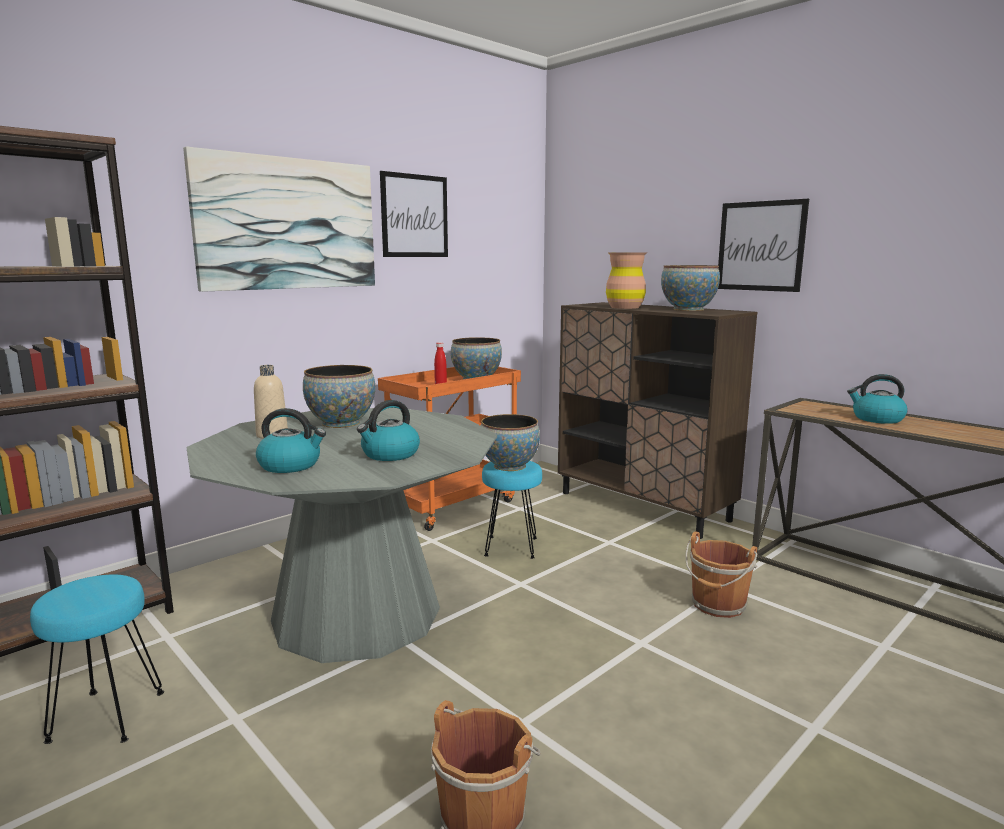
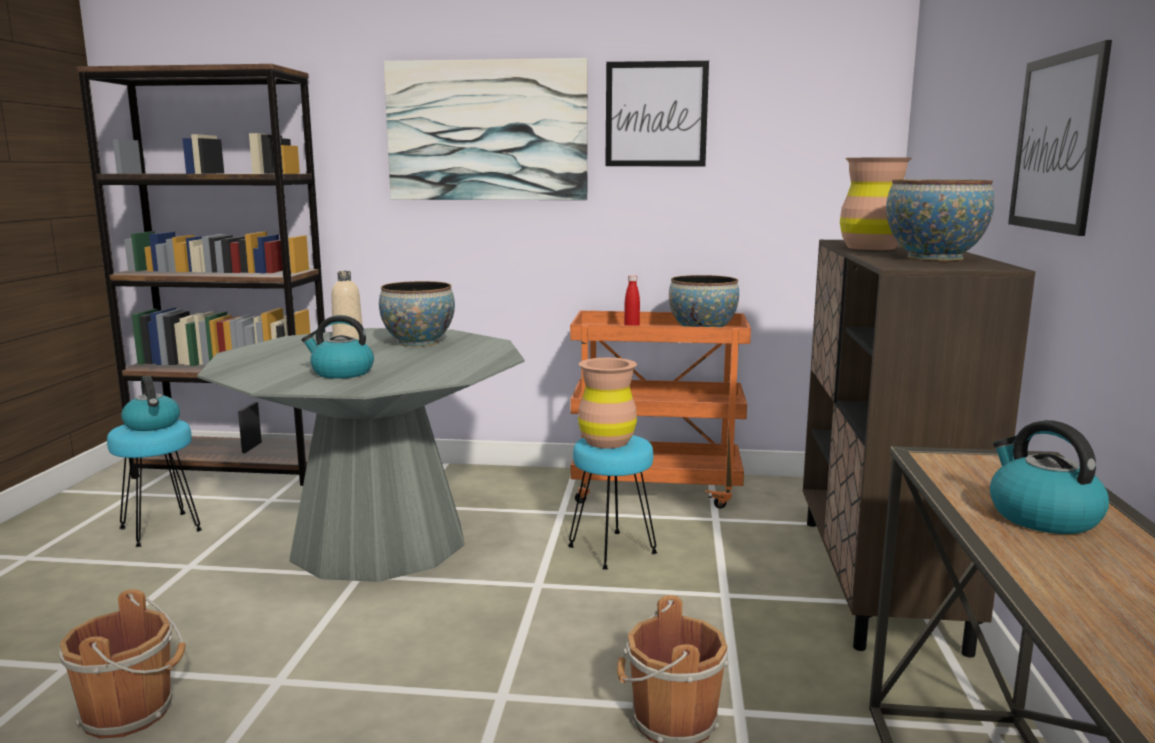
camera: 50 degrees right, 0 degrees up
(291, 465) = (270, 362): kettle -> kettle (153, 425)
(509, 466) = (607, 442): bowl -> brown vase

